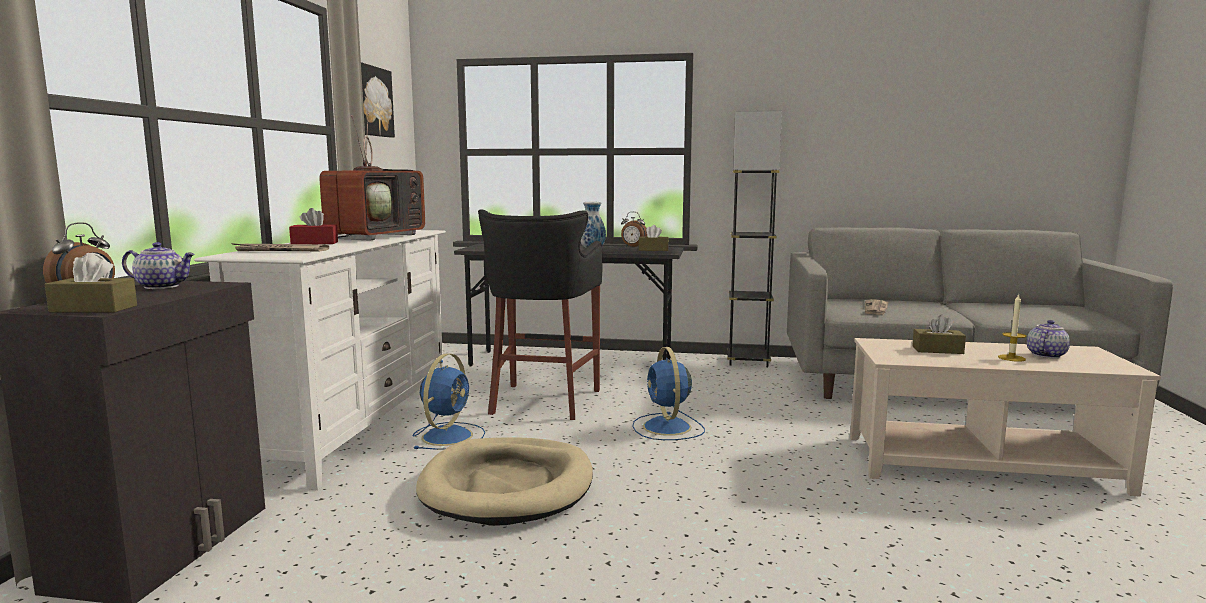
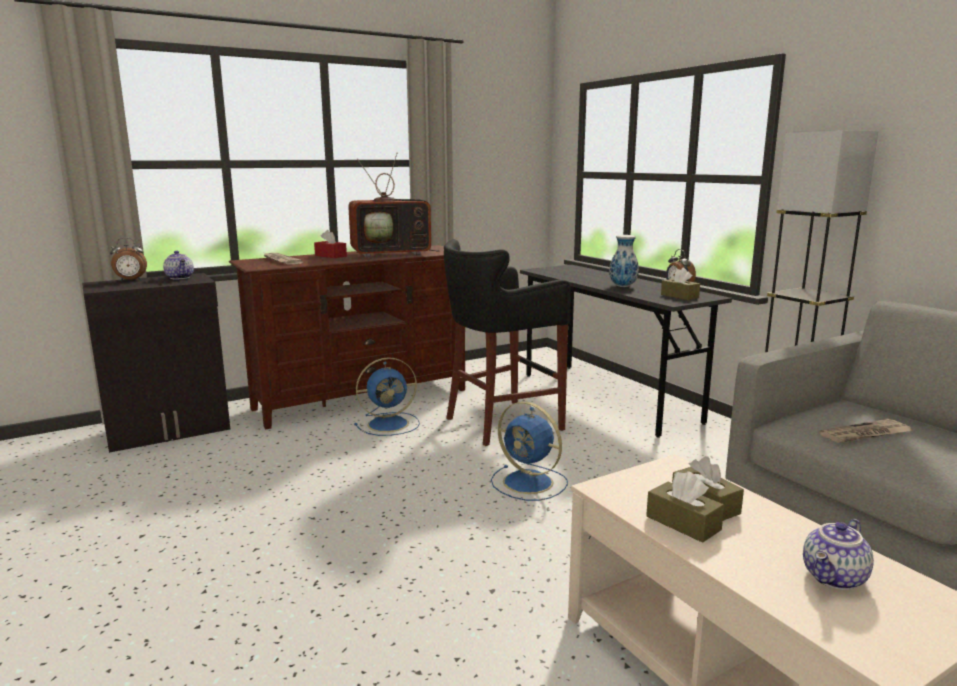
camera: 50 degrees right, 5 degrees up
(94, 309) = (102, 287): brown tissue box -> brown tissue box (683, 523)
(355, 428) = (362, 399): white tv stand -> brown tv stand
(371, 101) = (481, 133): picture -> none
(508, 486) = (334, 473): beige dog bed -> none
(667, 428) = (530, 483): blue fan -> blue fan turned 90 degrees counterclockwise
(1011, 358) = (760, 556): candle -> none
(1045, 355) = (835, 578): teapot -> teapot turned 135 degrees clockwise

